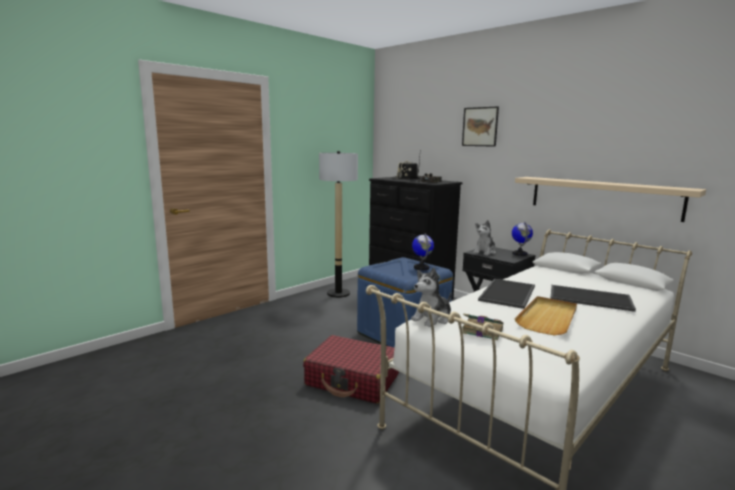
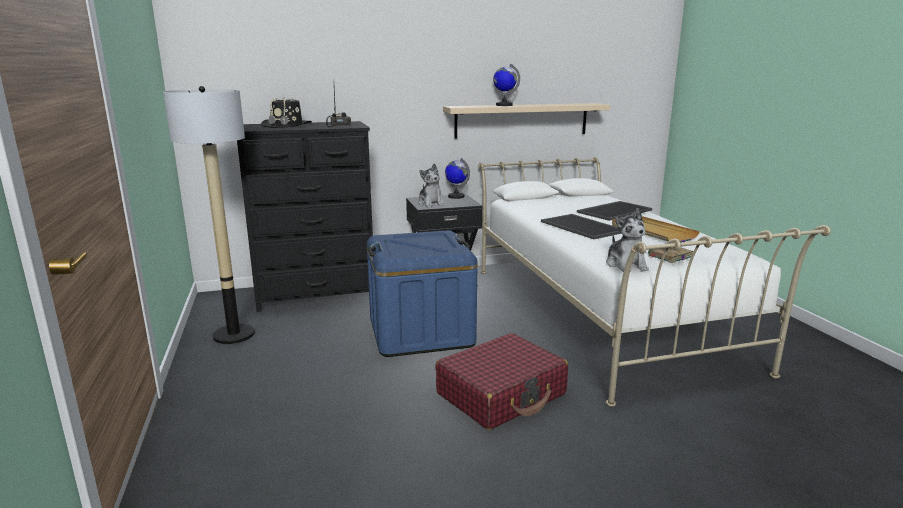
camera: 60 degrees left, 5 degrees up
(421, 268) = (429, 238): globe -> globe (504, 105)
(480, 126) = (374, 44): picture -> none

